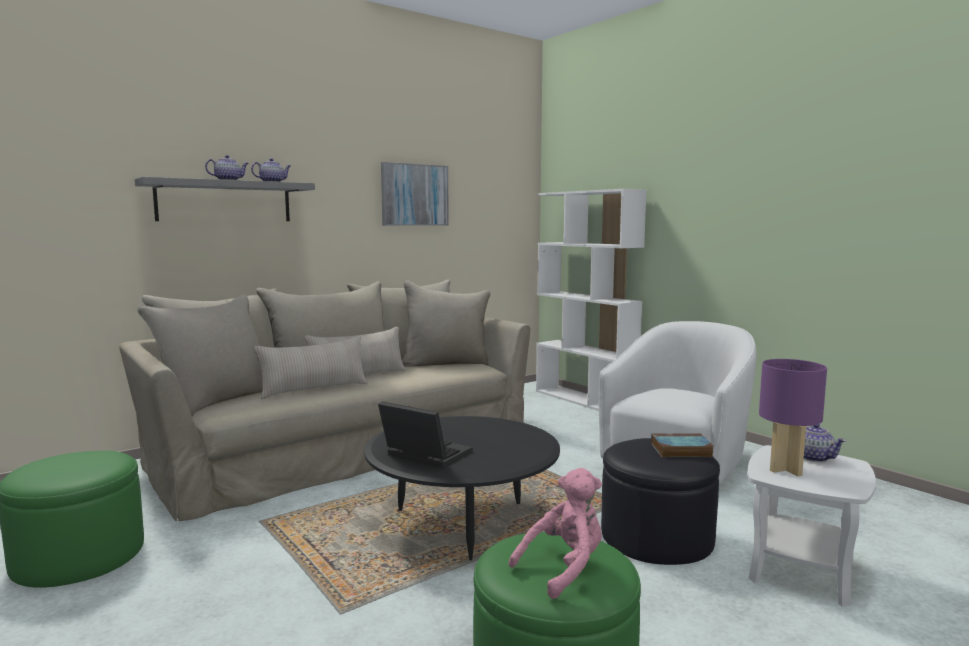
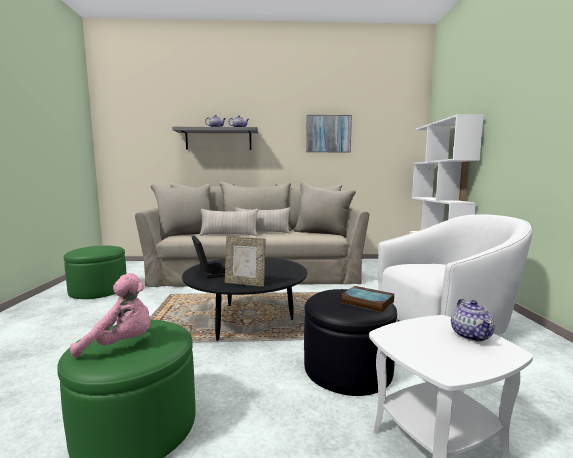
camera: 35 degrees right, 0 degrees up
(510, 462) = (245, 283): none -> picture frame
(787, 469) = (418, 336): purple table lamp -> none

